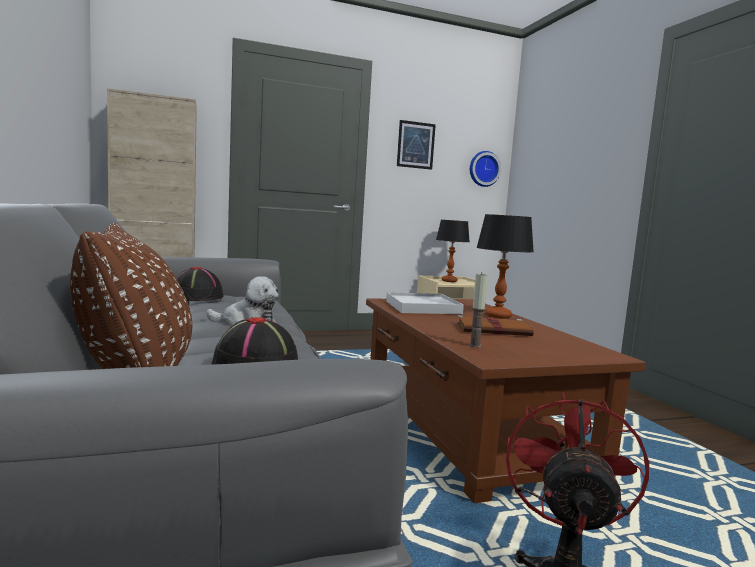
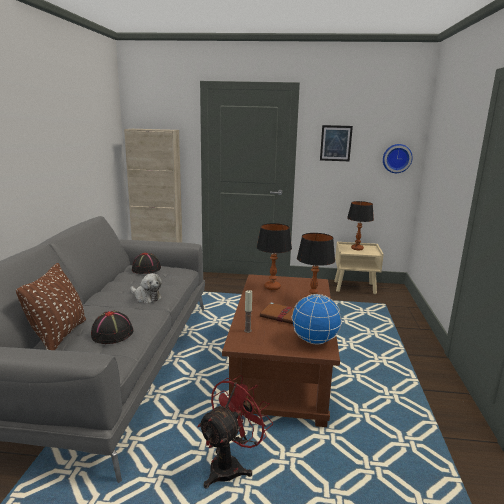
camera: 25 degrees right, 10 degrees up
(422, 307) = (272, 287): white tray -> table lamp
(578, 347) = (315, 340): none -> globe

